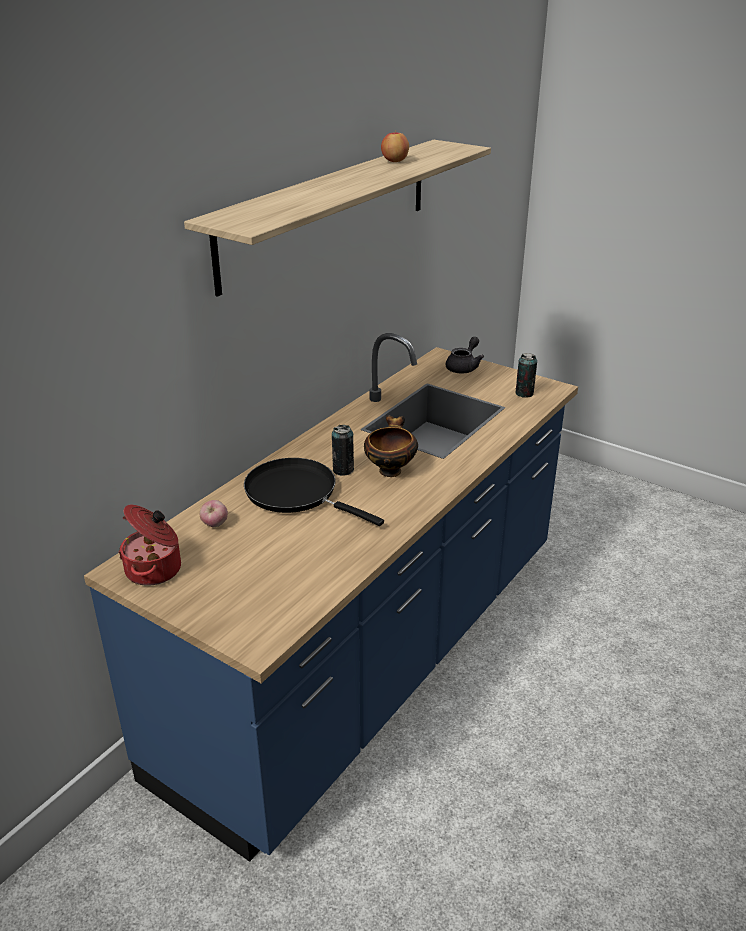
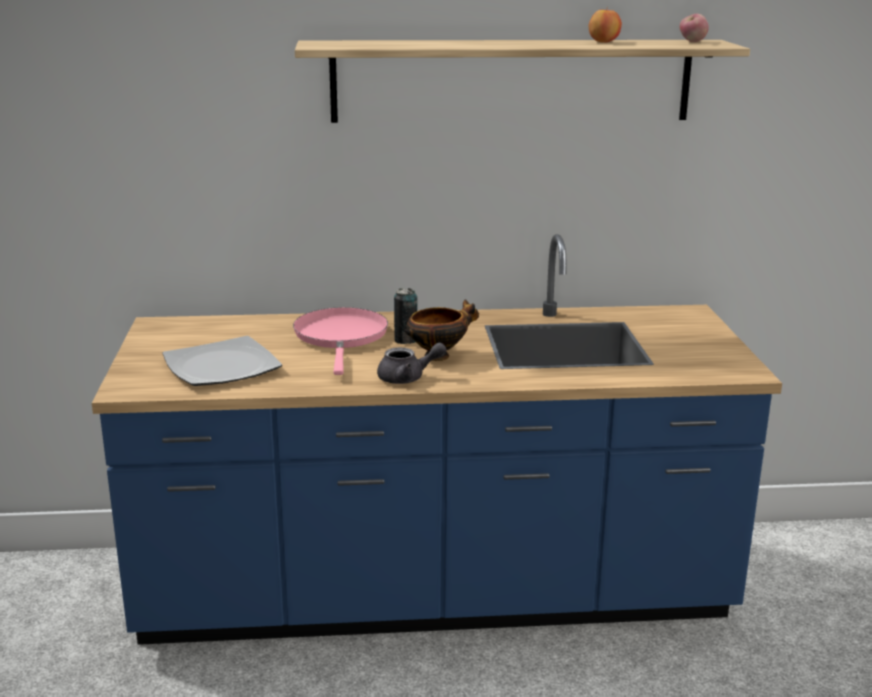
camera: 50 degrees right, 10 degrees down
(155, 569) = (170, 332): cooking pot -> none
(215, 525) = (252, 328): apple -> apple (692, 42)
(278, 572) = (223, 367): none -> plate
(296, 493) = (341, 337): black frying pan -> pink frying pan
(464, 367) = (693, 325): grey teapot -> grey teapot (408, 378)
(524, 393) = (702, 364): can -> none

